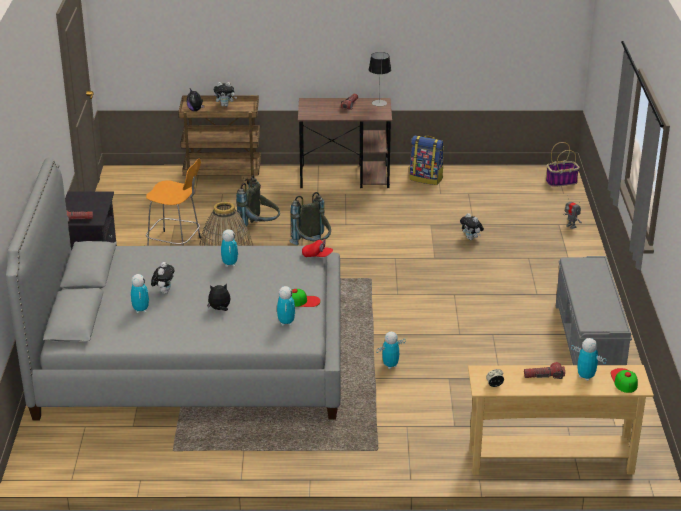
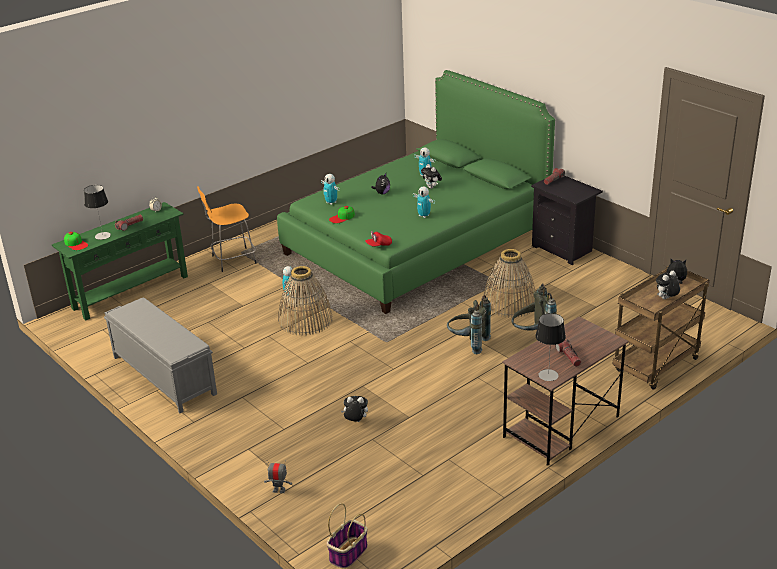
camera: 140 degrees right, 0 degrees up
(176, 244) = (563, 294): orange stool -> orange stool (232, 260)
(192, 357) = (416, 243): grey bed -> green bed
(409, 331) = (305, 320): none -> basket
(426, 178) = (487, 471): backpack -> none
(550, 461) = (130, 292): beige console table -> green console table
(585, 377) = (102, 236): toy robot -> table lamp

